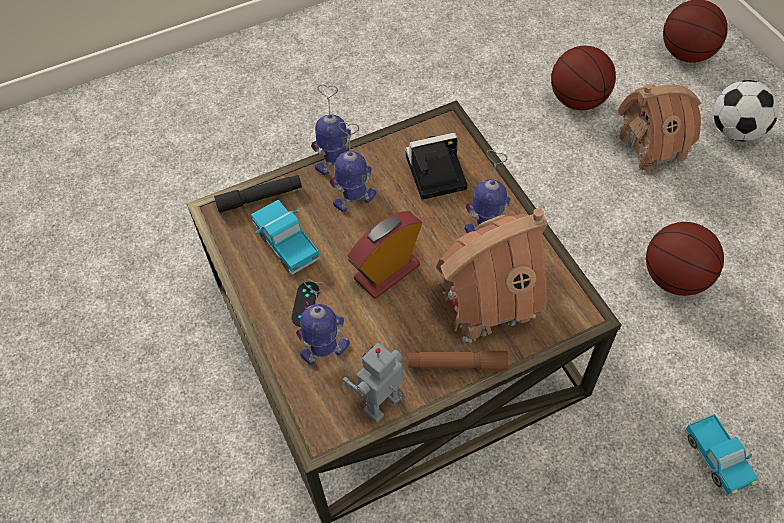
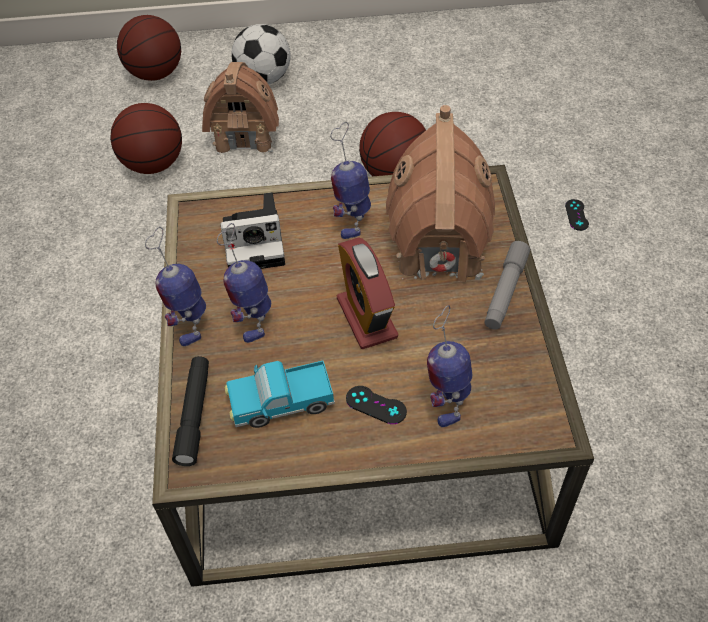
camera: 70 degrees left, 5 degrees down
(384, 406) = (534, 365): toy robot -> none
(433, 174) = (257, 242): camera -> camera turned 105 degrees counterclockwise
(457, 364) = (505, 291): brown flashlight -> grey flashlight
(716, 459) = (576, 215): toy truck -> black game controller

